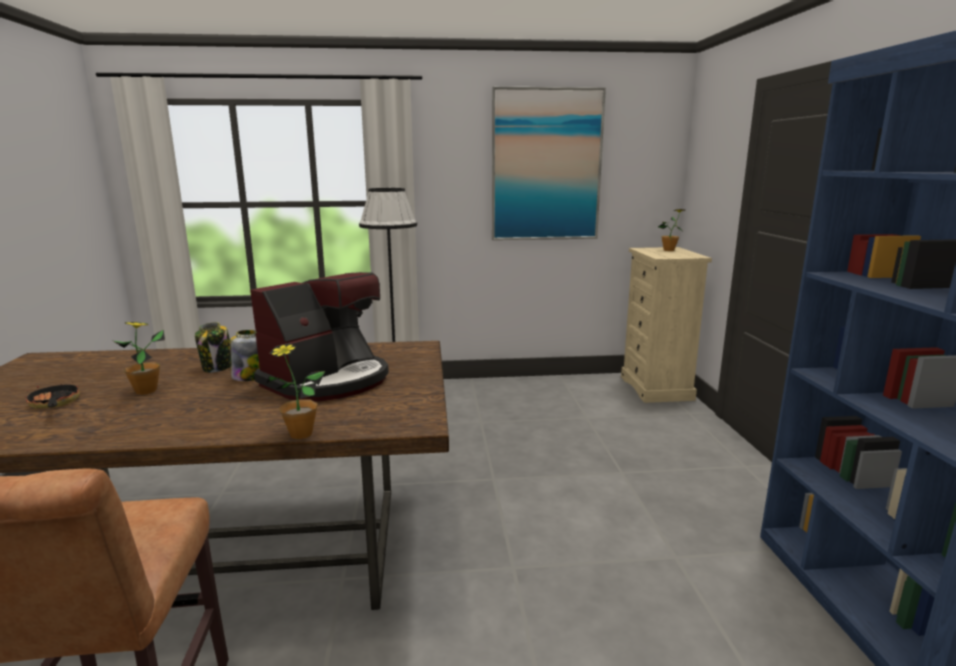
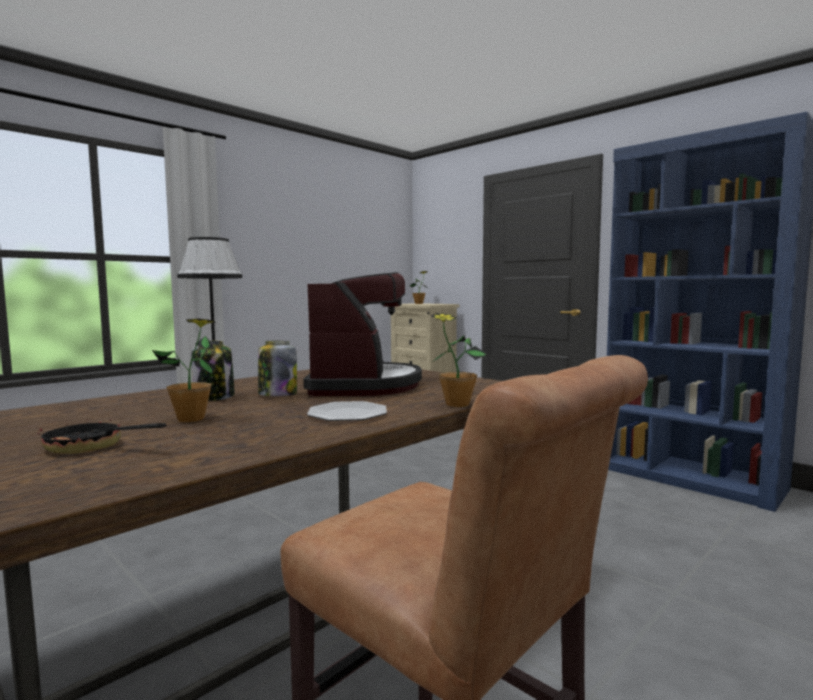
camera: 40 degrees left, 10 degrees down
(214, 418) = (347, 414): none -> plate
(546, 165) = (323, 233): picture -> none

